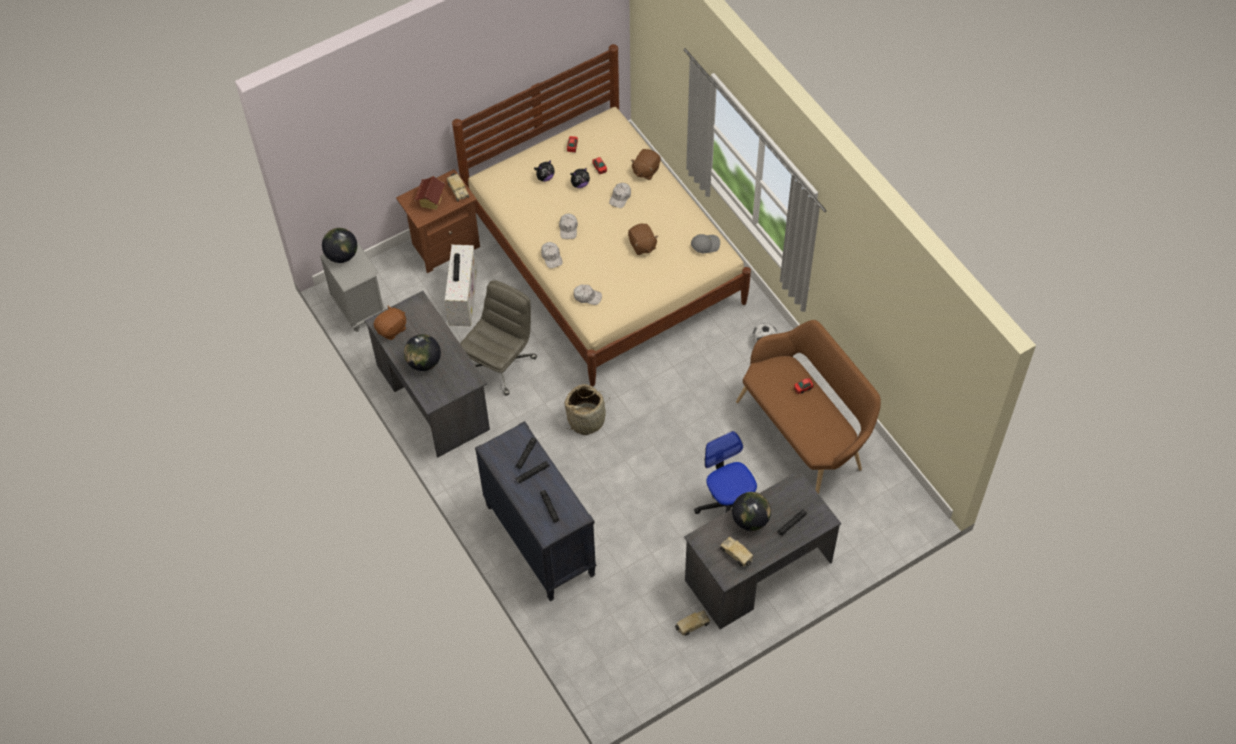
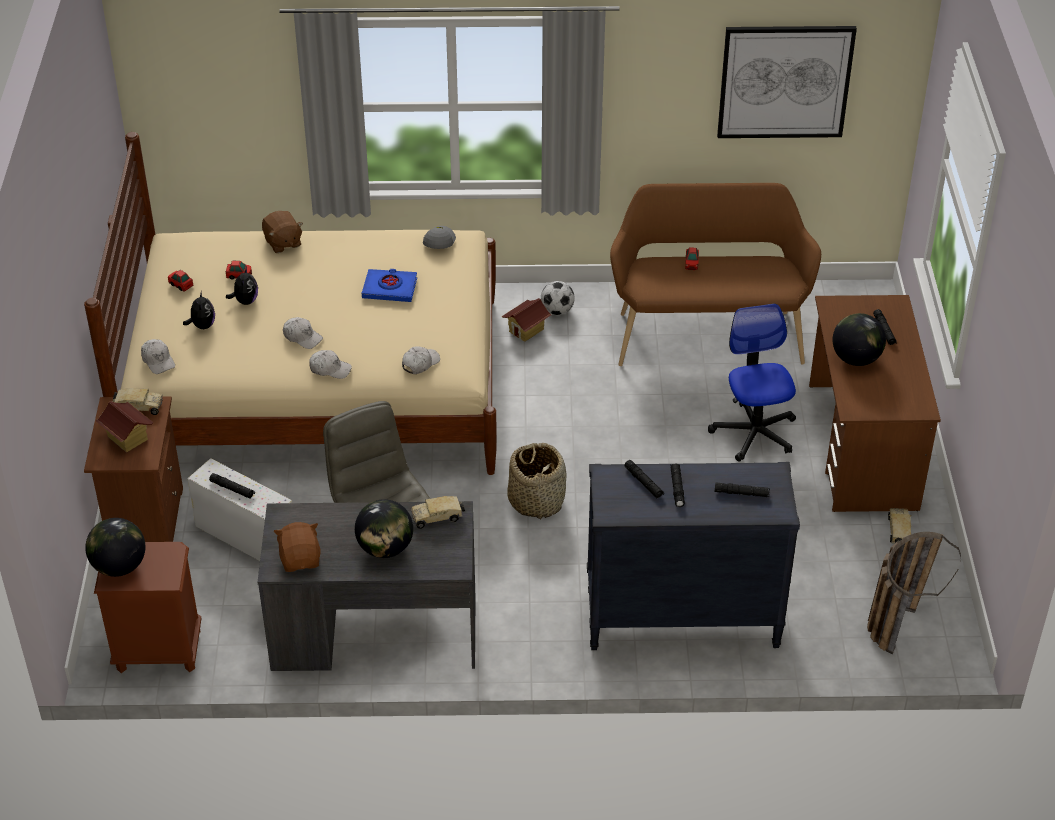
camera: 60 degrees left, 15 degrees down
(359, 308) = (158, 651): grey nightstand -> brown nightstand
(615, 656) = (899, 619): none -> basket
(620, 197) = (301, 277): white cap -> white cap (158, 360)
(642, 245) = (390, 289): brown plush toy -> blue book
(727, 505) = (754, 433): office chair -> office chair turned 75 degrees clockwise
(732, 336) = (526, 330): none -> toy house
(737, 554) = (896, 389): toy truck -> toy truck (438, 517)
(758, 571) = (861, 446): grey desk -> brown desk
(908, 341) = (785, 81): none -> picture

